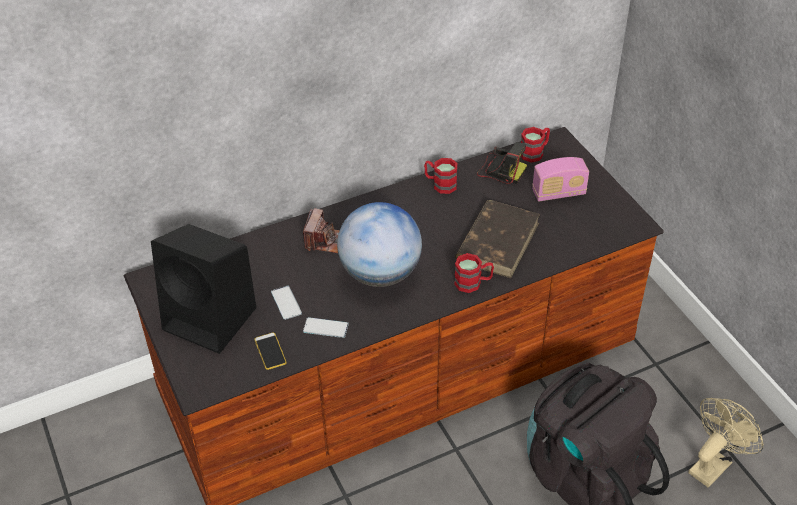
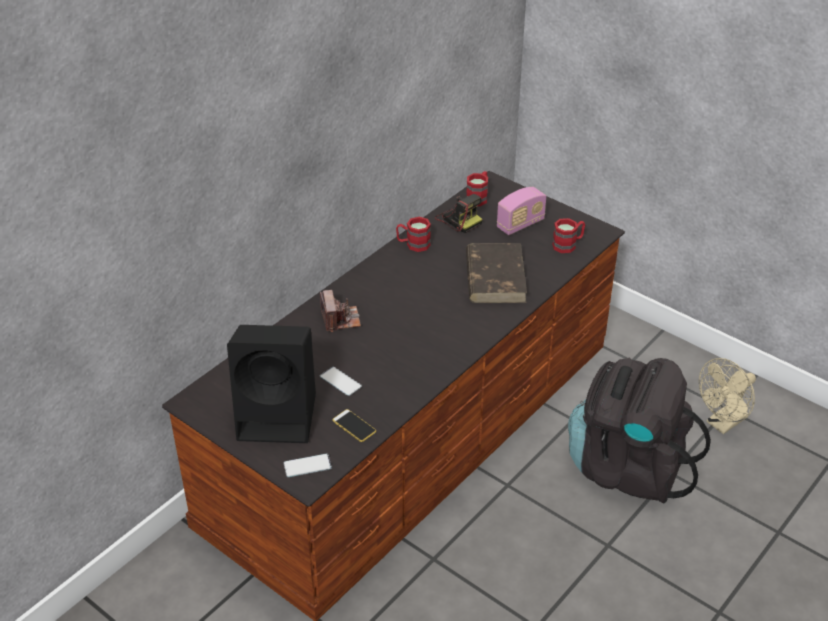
camera: 25 degrees left, 5 degrees down
(325, 328) = (391, 391): phone -> phone (307, 466)
(380, 273) = (410, 332): globe -> none
(473, 283) = (496, 315): red mug -> red mug (568, 244)
(500, 170) = (458, 219): camera -> camera turned 45 degrees clockwise
(713, 463) = (723, 423): beige fan -> beige fan turned 150 degrees counterclockwise

